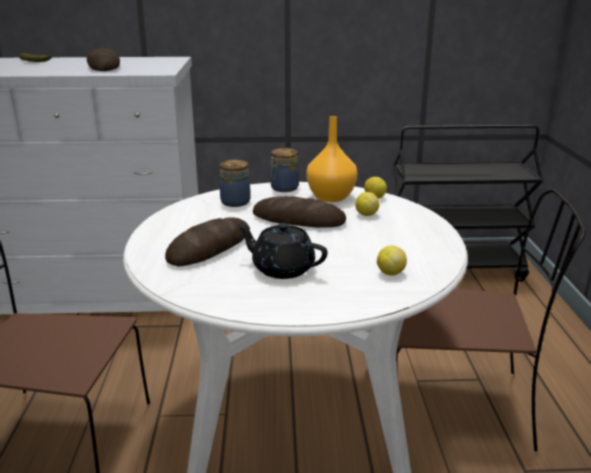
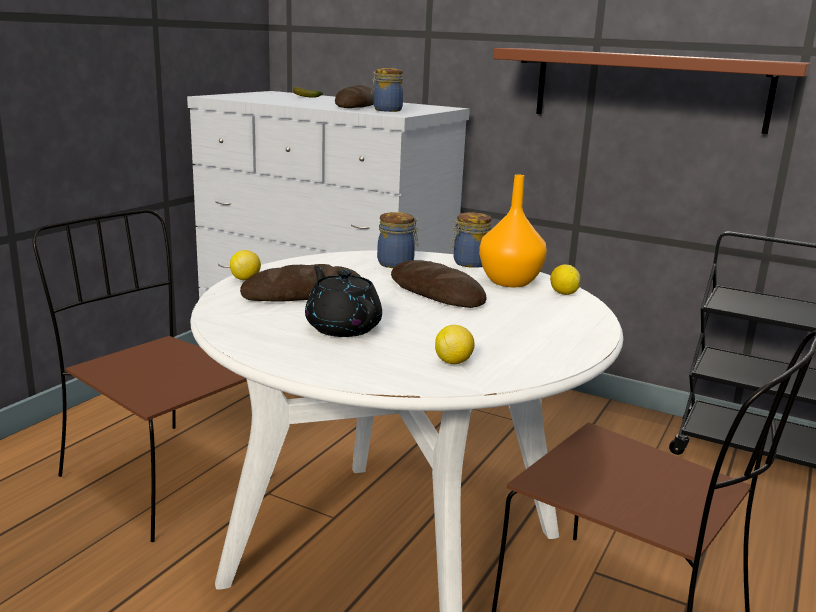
camera: 30 degrees right, 5 degrees down
(141, 68) = (386, 110): none -> jar
(332, 29) = (649, 89): none -> brown shelf
(366, 214) = (524, 306): lemon -> lemon (245, 279)

